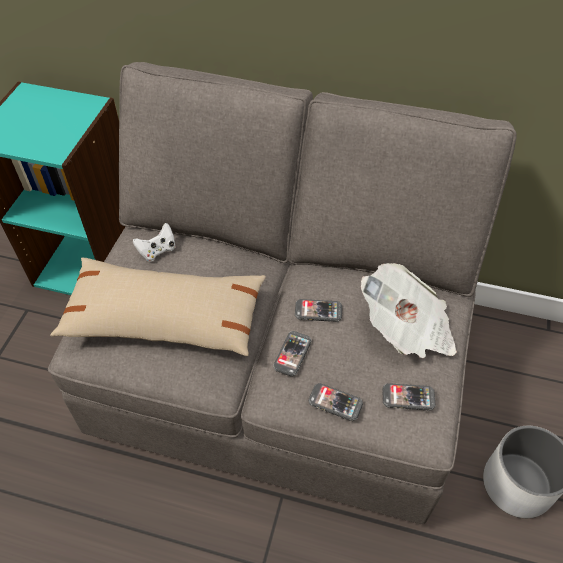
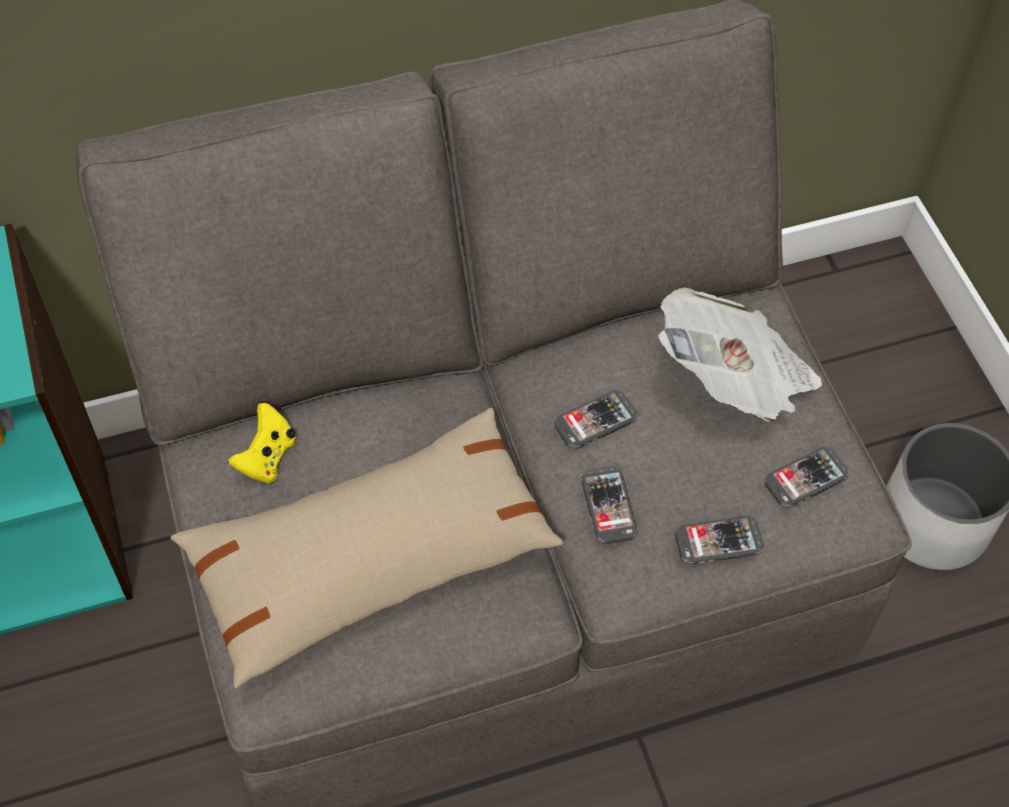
camera: 35 degrees left, 5 degrees up
(157, 250) = (267, 457): white game controller -> yellow game controller

